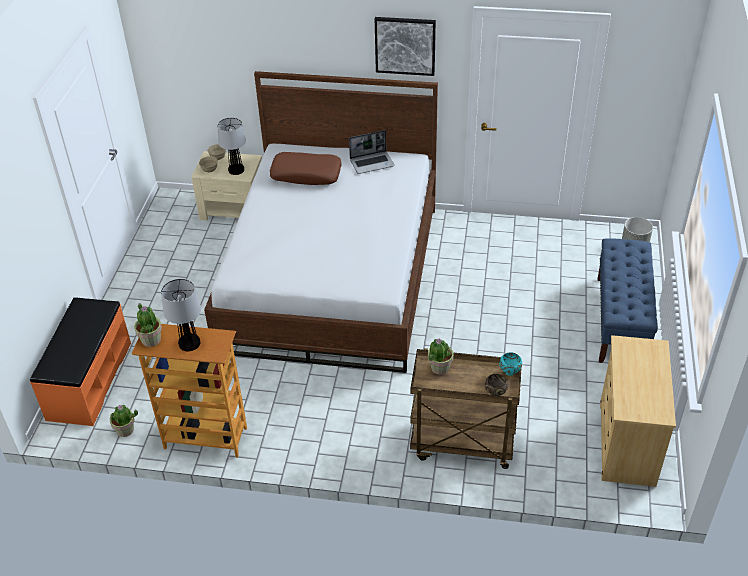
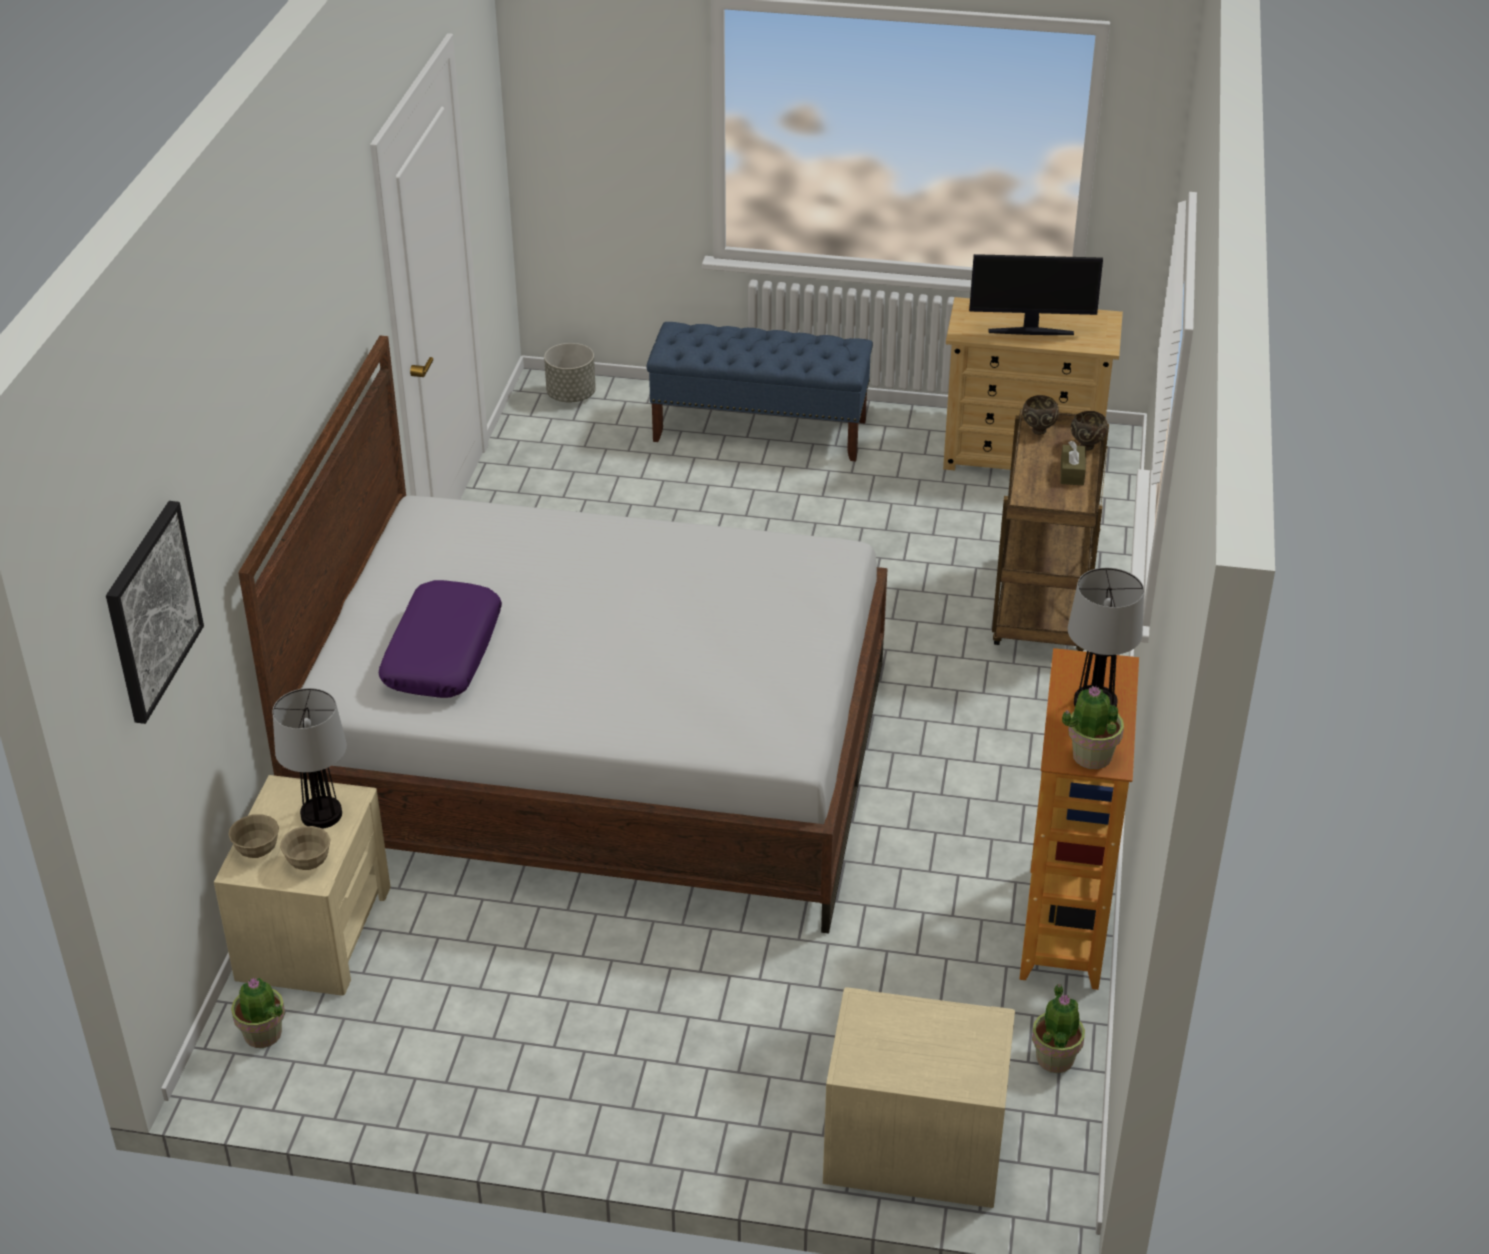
camera: 90 degrees left, 5 degrees down
(89, 380) = (913, 1145): orange bench -> beige nightstand
(306, 174) = (442, 653): brown pillow -> purple pillow
(372, 163) = (423, 561): laptop -> none
(405, 45) = (340, 300): picture -> picture (151, 610)
(439, 367) = (1036, 495): potted plant -> potted plant (263, 1035)
(465, 385) = (1072, 472): none -> brown tissue box
(510, 372) = (1038, 430): turquoise bowl -> brown bowl
(633, 375) = (1030, 331): none -> monitor

